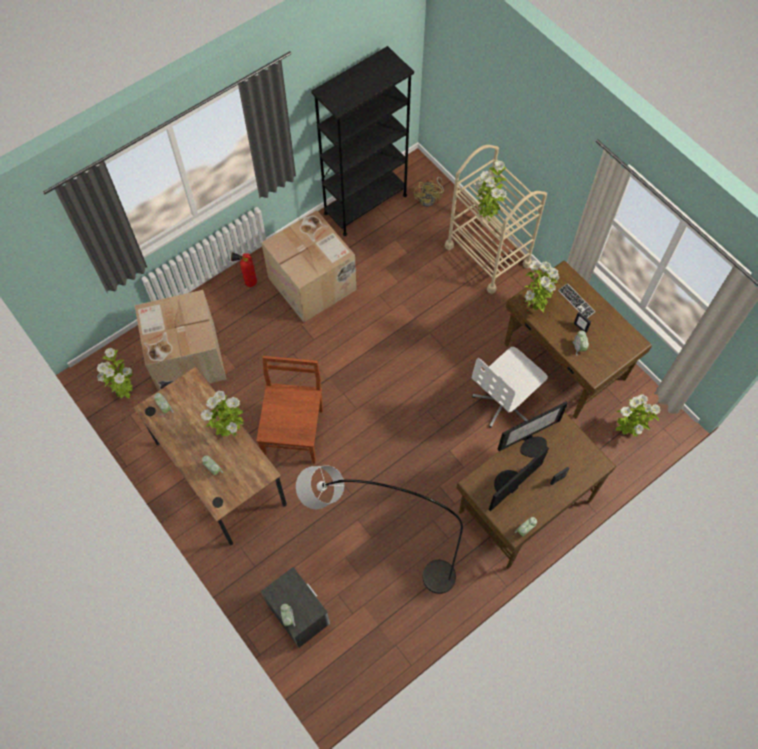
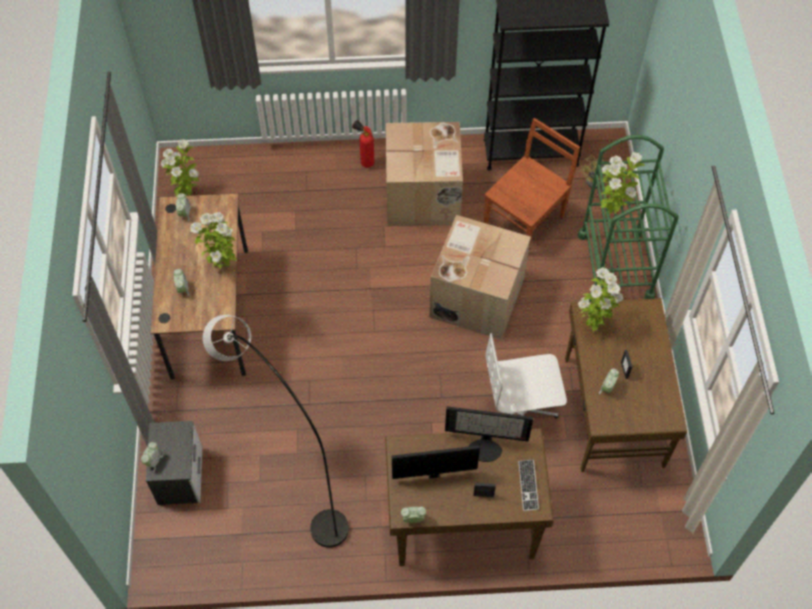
camera: 35 degrees right, 5 degrees down
(186, 357) = (260, 196): cardboard box -> cardboard box (476, 296)
(294, 431) = (302, 316): brown chair -> brown chair (525, 219)
(487, 255) = (615, 266): beige cart -> green cart
(576, 301) = (640, 343): keyboard -> keyboard (528, 485)
(626, 431) = (625, 517): potted plant -> none

